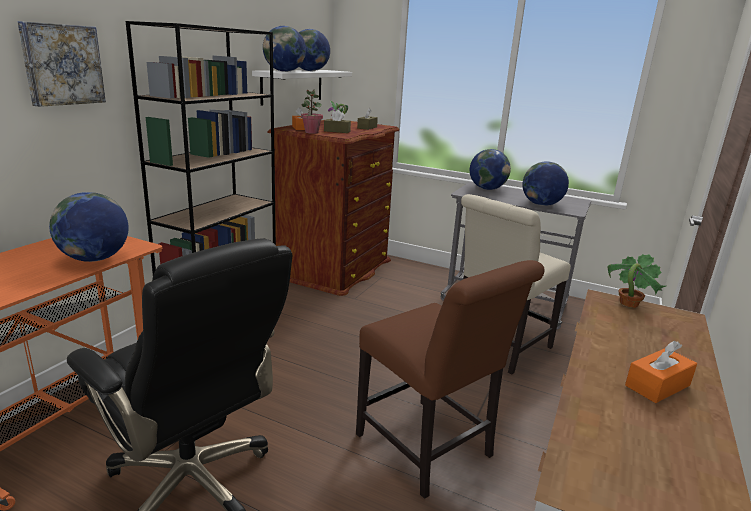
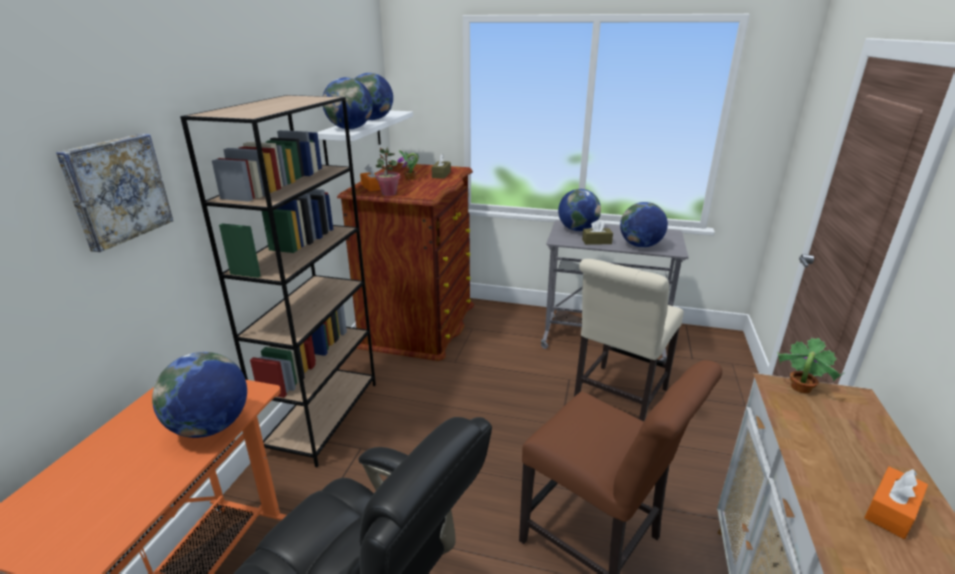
camera: 10 degrees left, 5 degrees up
(337, 131) = (414, 187): brown tissue box -> brown tissue box (596, 241)

